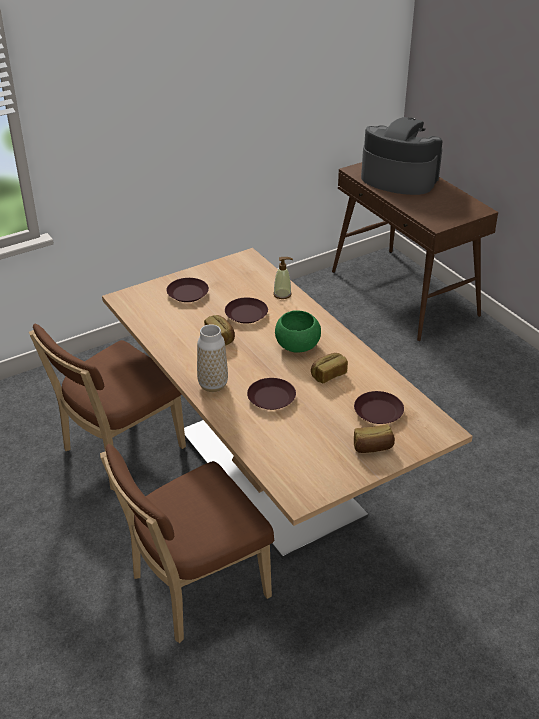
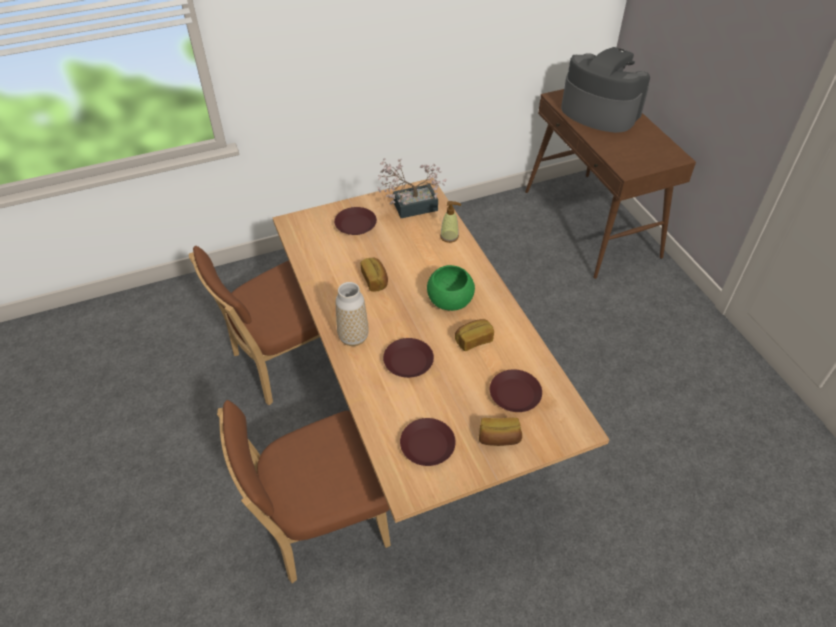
camera: 10 degrees right, 10 degrees up
(237, 274) = (410, 207): none -> potted plant
(246, 314) = (408, 256): brown plate -> brown plate (428, 445)

